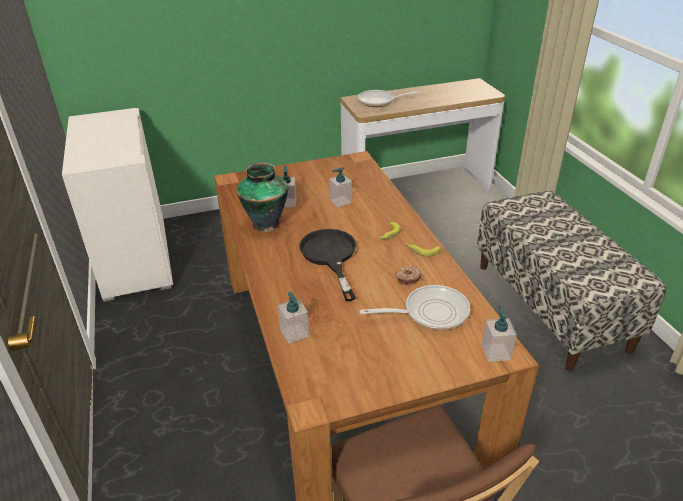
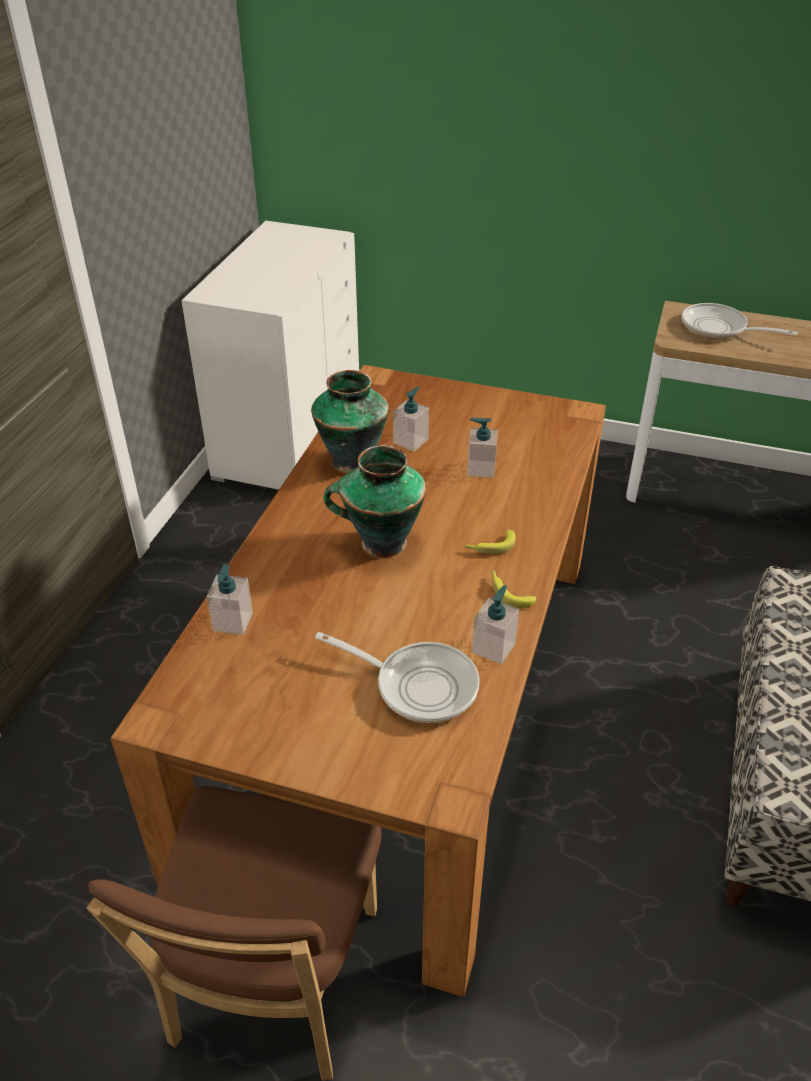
camera: 35 degrees right, 5 degrees up
(330, 256) = (381, 542): black frying pan -> vase
(407, 278) = (445, 622): donut -> none
(496, 352) = (439, 787): soap dispenser -> soap dispenser (493, 647)

